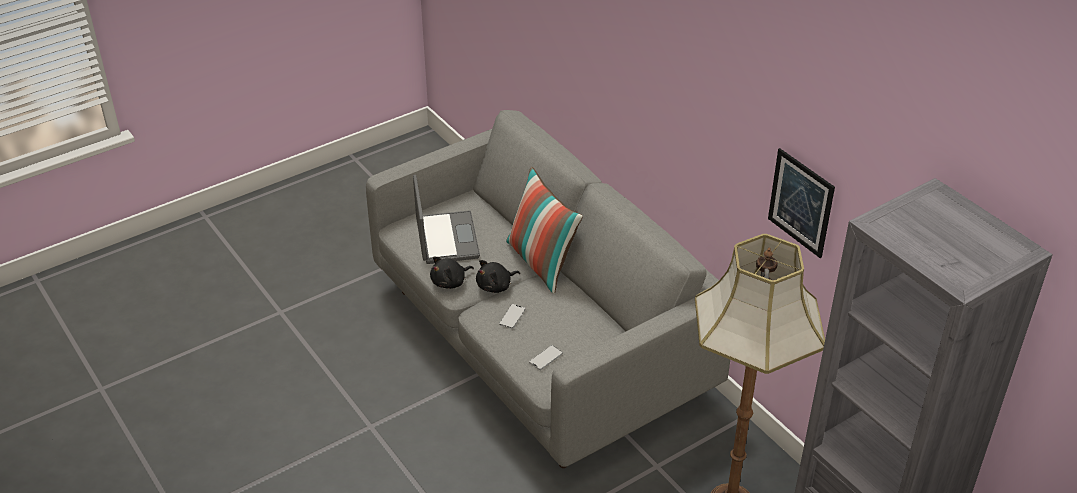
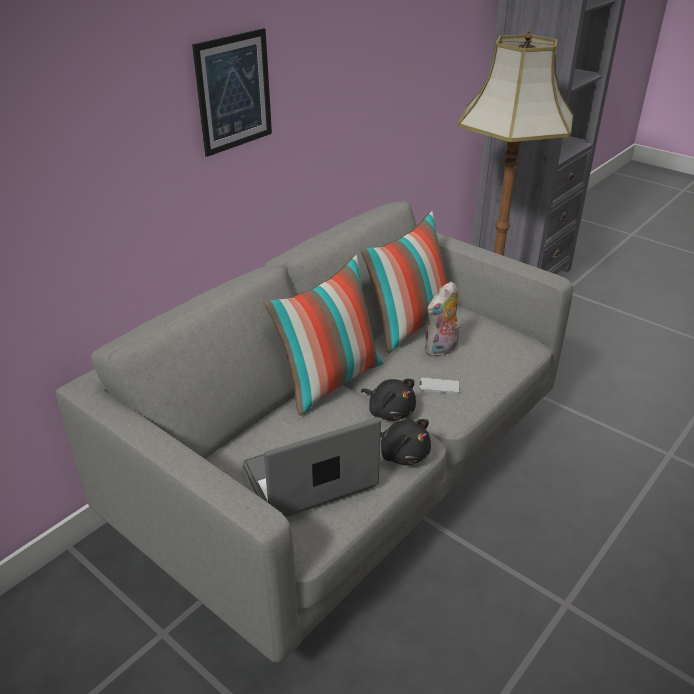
camera: 105 degrees left, 5 degrees down
(546, 358) = (489, 352): phone -> none
(559, 331) = (441, 350): none -> plush toy
(603, 320) = (408, 325): none -> pillow
(800, 203) = (416, 54): picture -> picture (234, 92)

